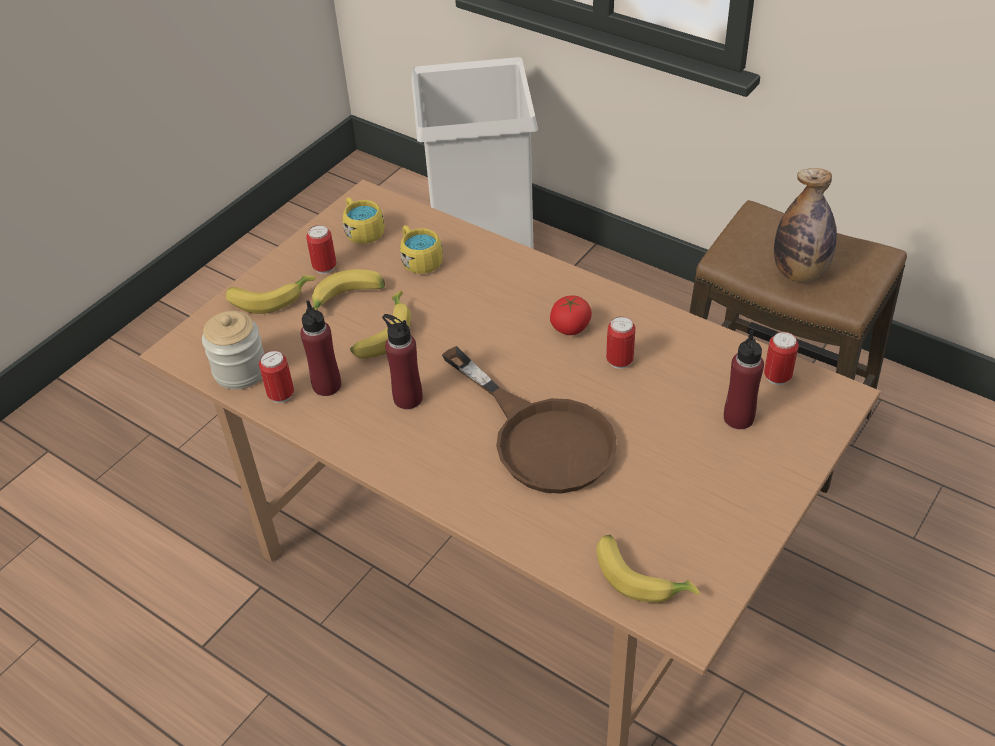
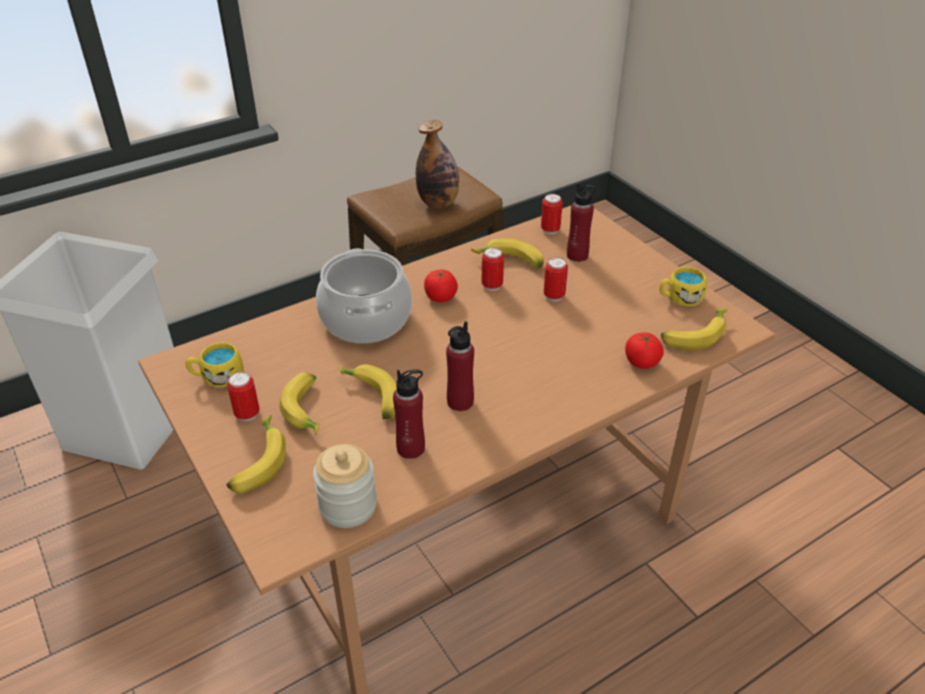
camera: 70 degrees left, 5 degrees down
(281, 395) = (402, 482): can -> can (554, 296)
(419, 260) = (292, 352): yellow mug -> yellow mug (679, 298)
(498, 287) = (365, 319): none -> cooking pot
(540, 436) = (545, 343): brown frying pan -> none
(555, 533) = (641, 362): none -> tomato
(676, 362) = (509, 262): none -> banana

